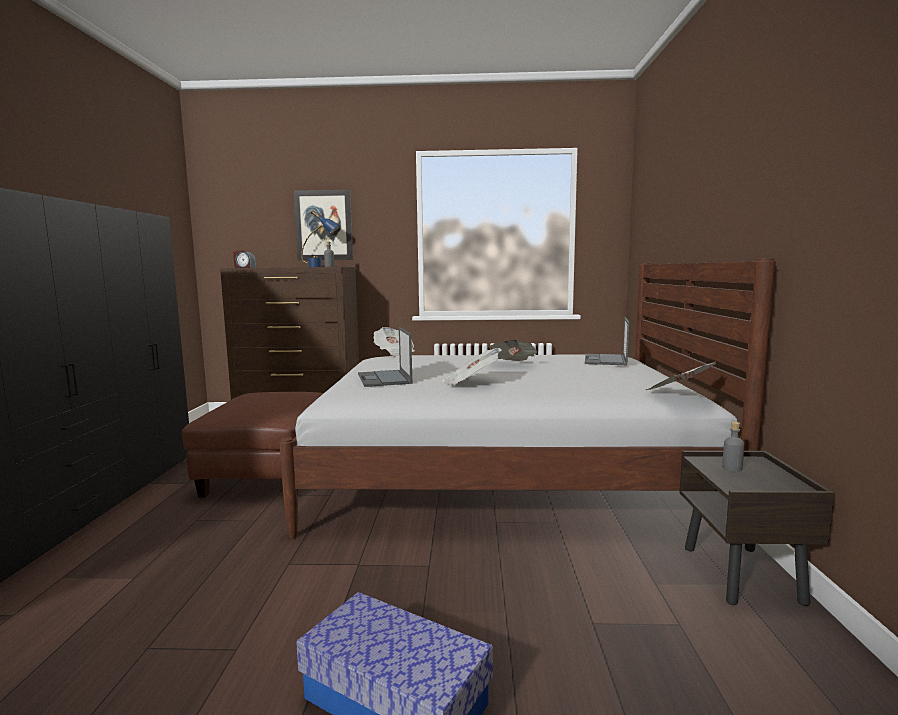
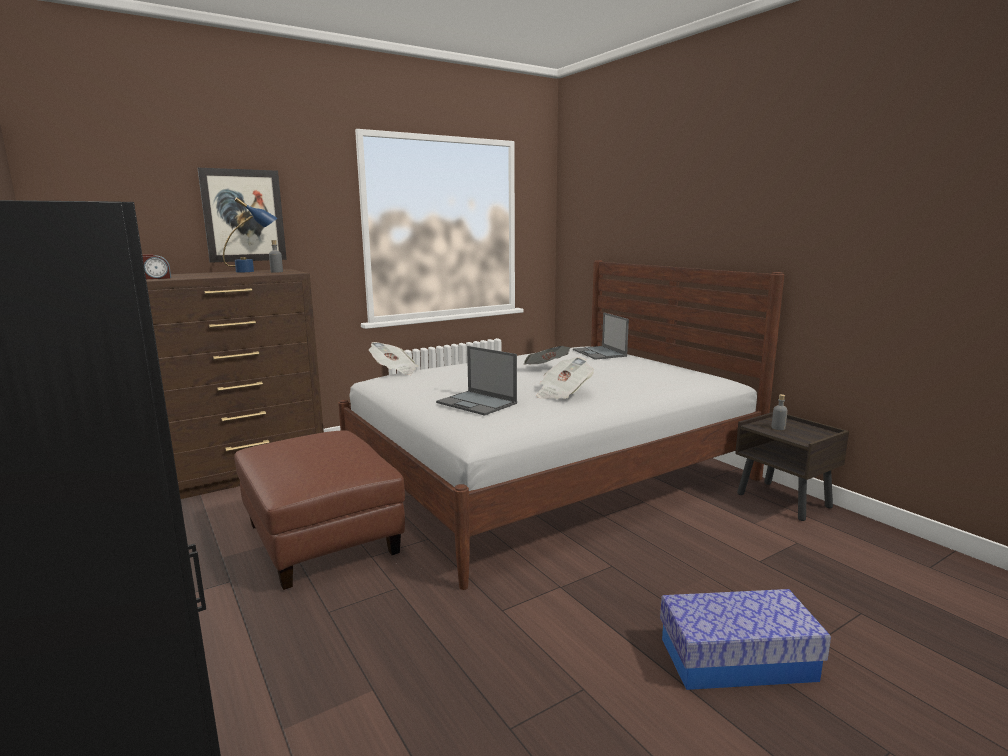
camera: 35 degrees left, 5 degrees up
(678, 394) = (715, 378): newspaper -> none

